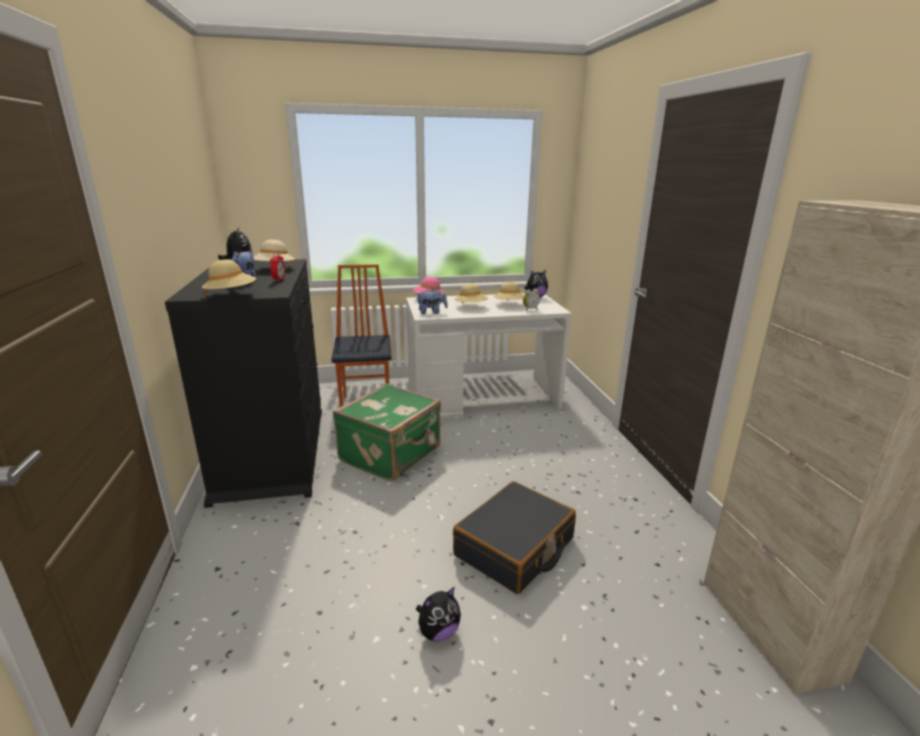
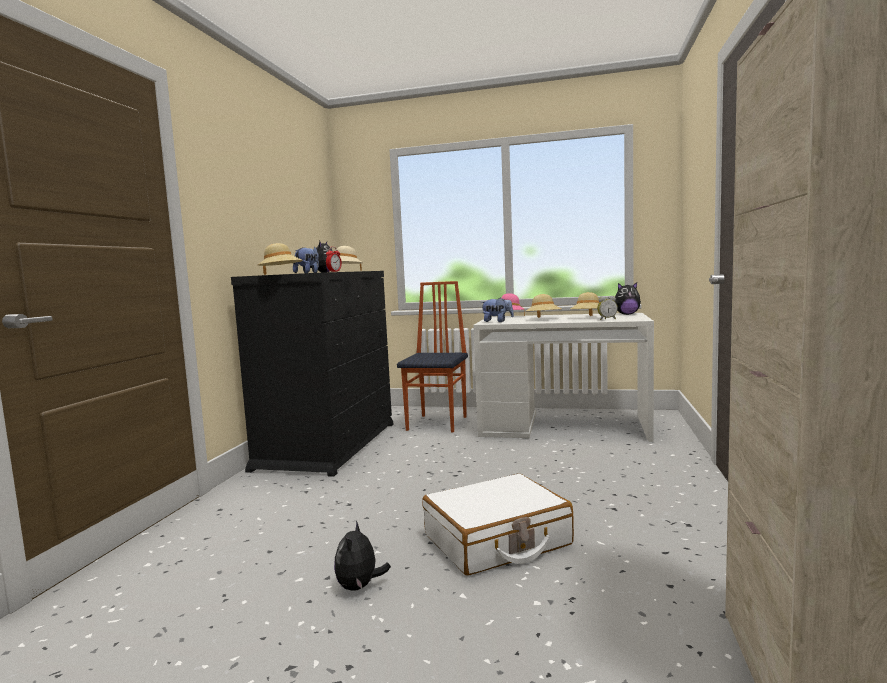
camera: 25 degrees right, 15 degrees down
(392, 454) = (431, 457): green suitcase -> none
(438, 632) = (359, 587): plush toy -> plush toy turned 105 degrees clockwise
(515, 548) = (497, 540): black suitcase -> white suitcase

